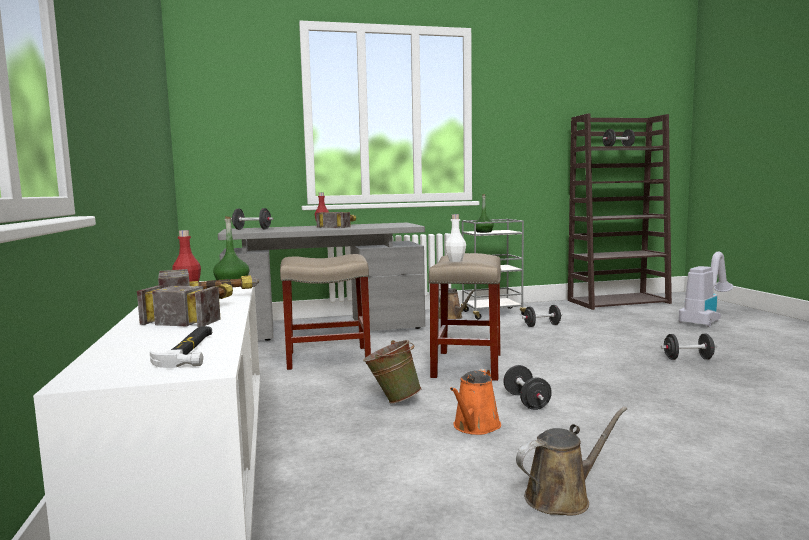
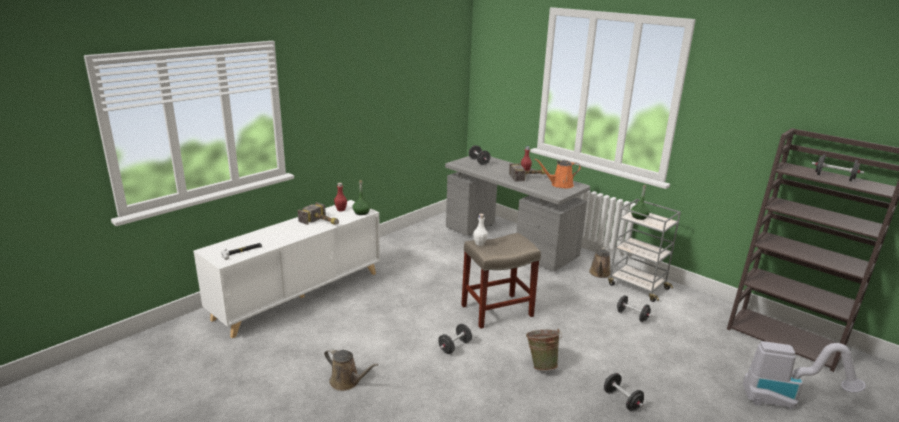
camera: 55 degrees right, 15 degrees up
(203, 313) = (294, 232): hammer -> none
(326, 358) = (459, 263): beige stool -> none
(392, 400) = (416, 305): green bucket -> green bucket (541, 364)
(475, 427) = (403, 339): orange watering can -> orange watering can (560, 185)

